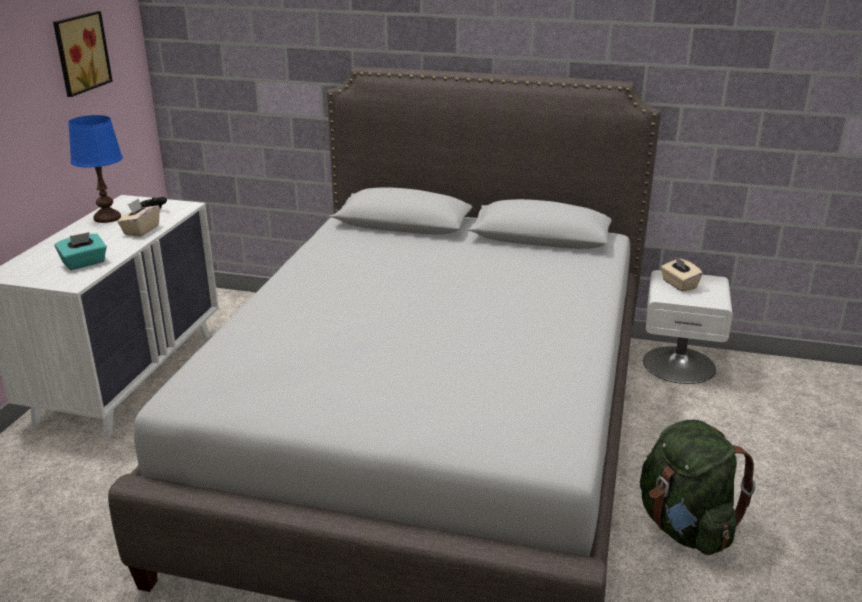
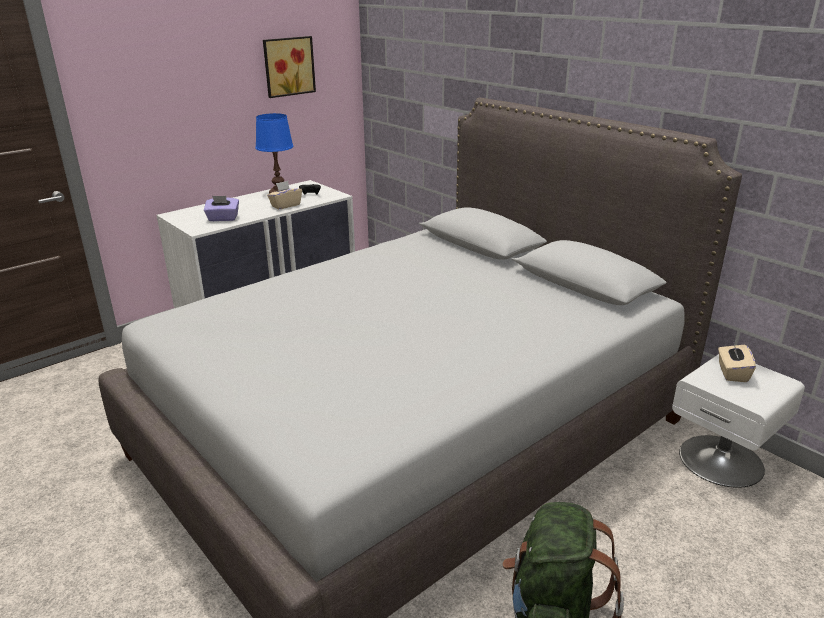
camera: 35 degrees right, 0 degrees up
(84, 263) = (223, 219): turquoise tissue box -> purple tissue box

